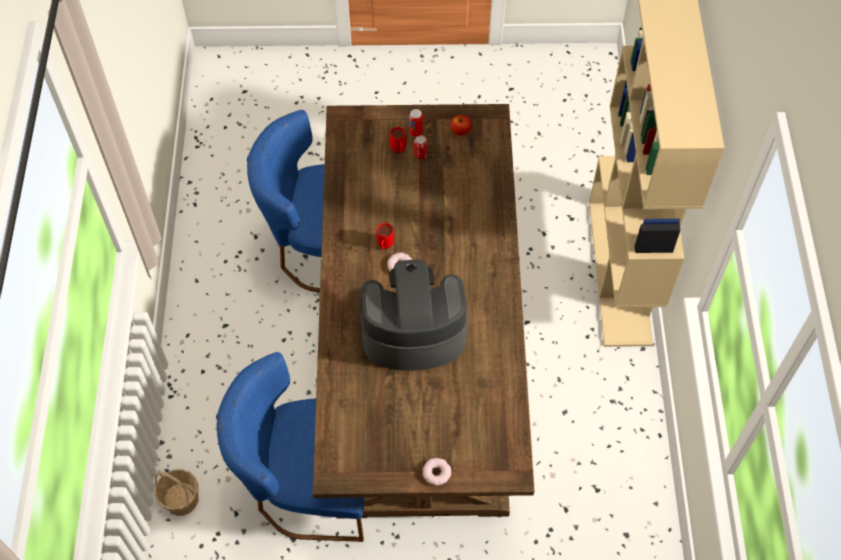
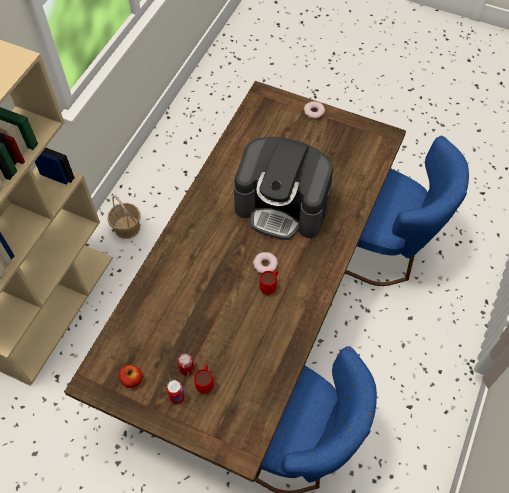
camera: 155 degrees left, 0 degrees up
(181, 499) = (479, 277): basket -> basket (127, 228)

